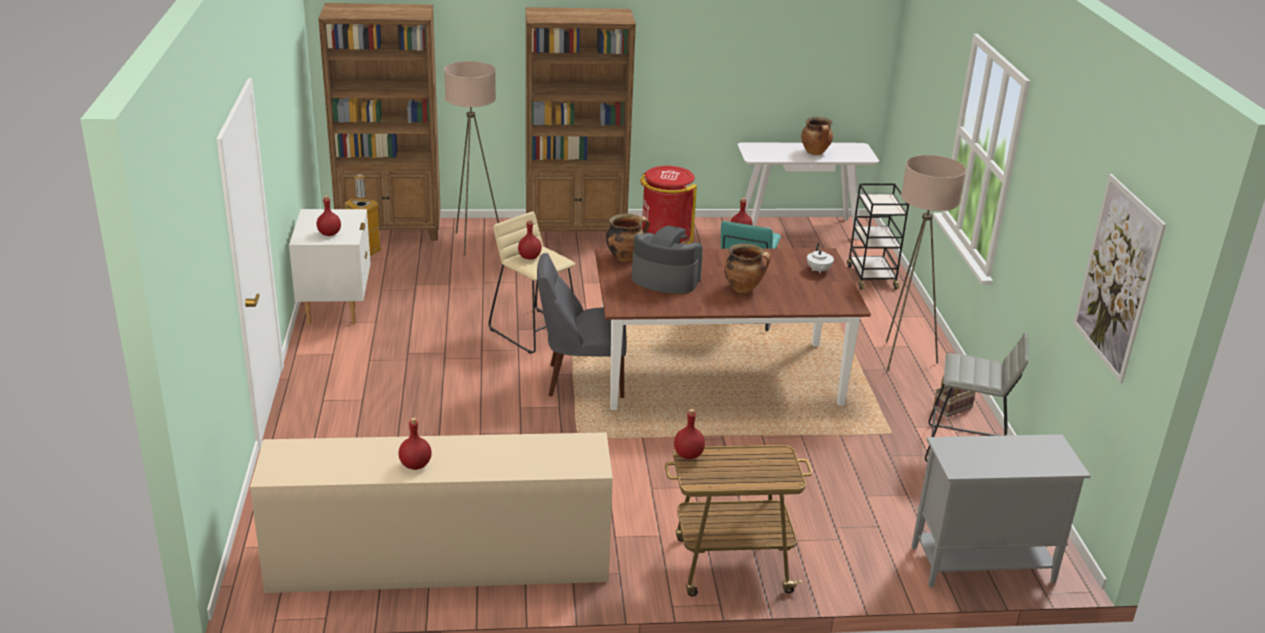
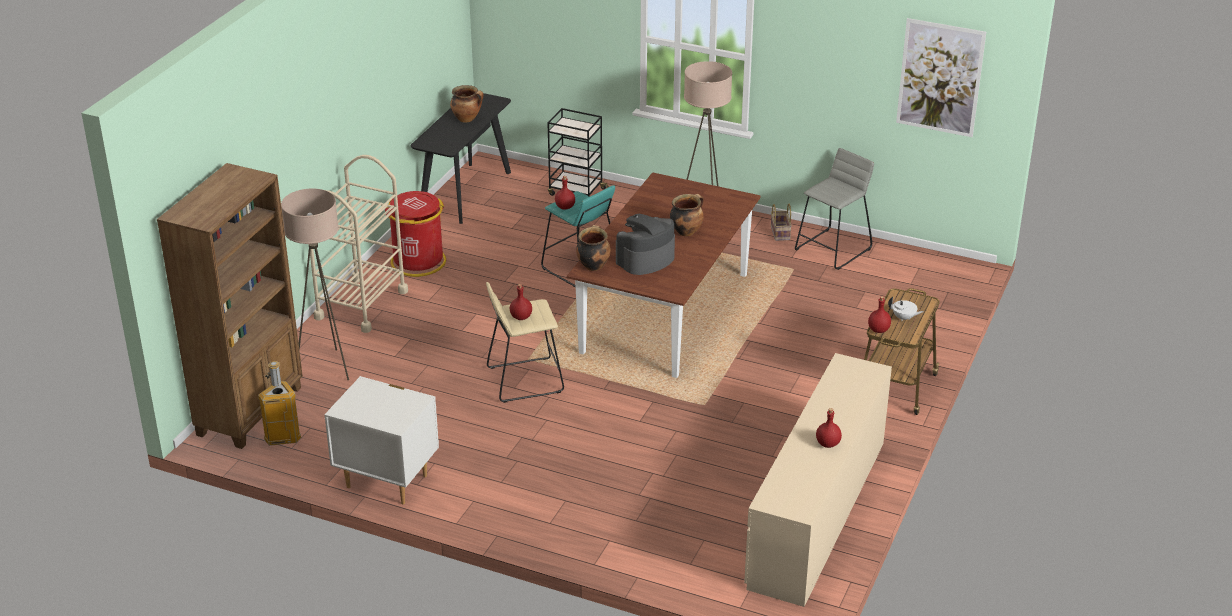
camera: 60 degrees left, 5 degrees up
(329, 233) = (397, 408): red bottle -> none
(576, 232) = (361, 304): brown bookcase -> beige cart
(581, 380) = (622, 379): grey chair -> none
(798, 228) = (465, 192): white console table -> black console table
(818, 270) = (683, 192): white teapot -> white teapot (904, 318)
(981, 564) = (950, 294): grey cabinet -> none

